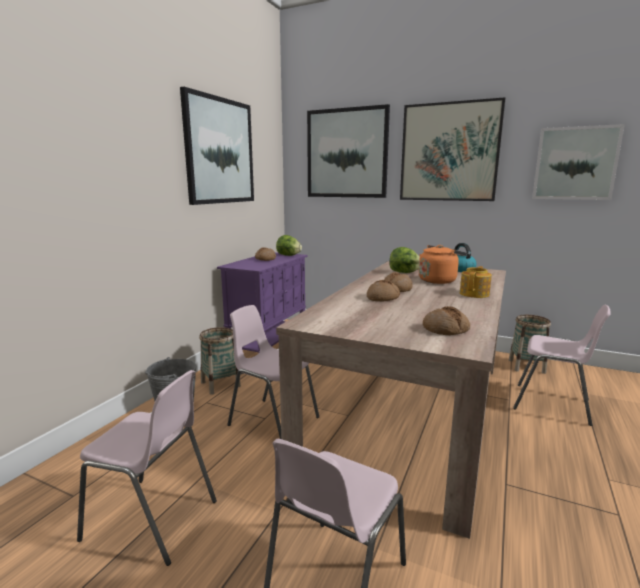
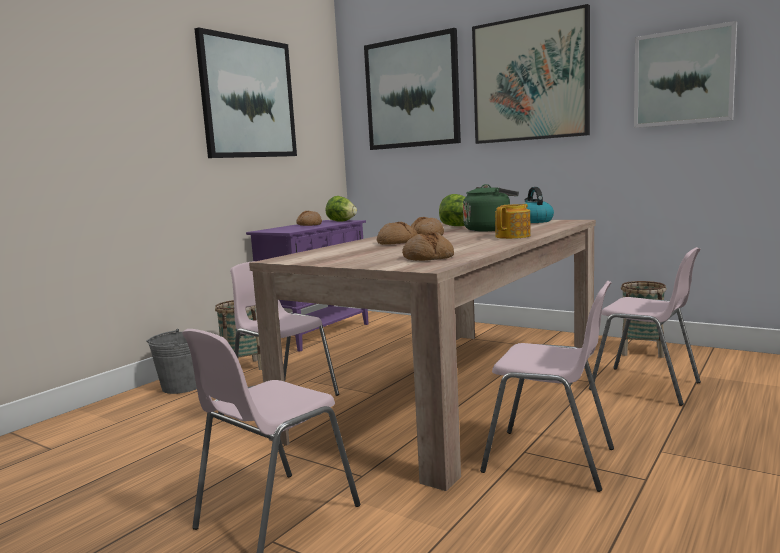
camera: 10 degrees right, 5 degrees down
(152, 520) = (119, 467): pink chair -> pink chair (550, 460)
(438, 280) = (489, 229): orange kettle -> green kettle

